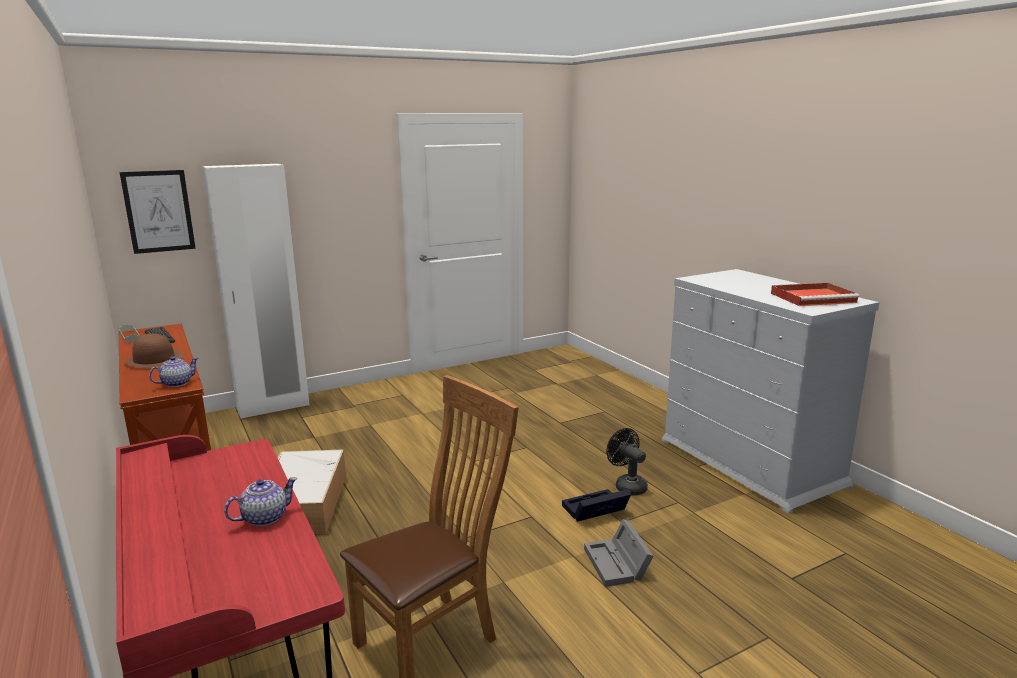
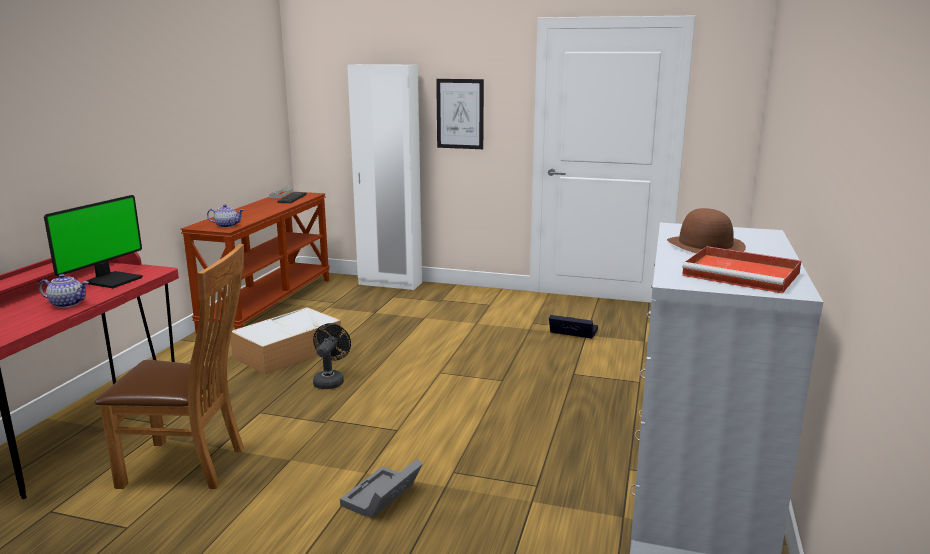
camera: 45 degrees right, 0 degrees up
(154, 360) = (254, 210): brown hat -> brown hat (705, 245)
(158, 211) = (328, 100): picture -> picture (460, 114)
(232, 477) = (113, 280): none -> monitor
(594, 511) = (450, 452): black storage box -> black storage box (571, 332)
(627, 486) = (520, 449): black fan -> black fan (330, 380)

